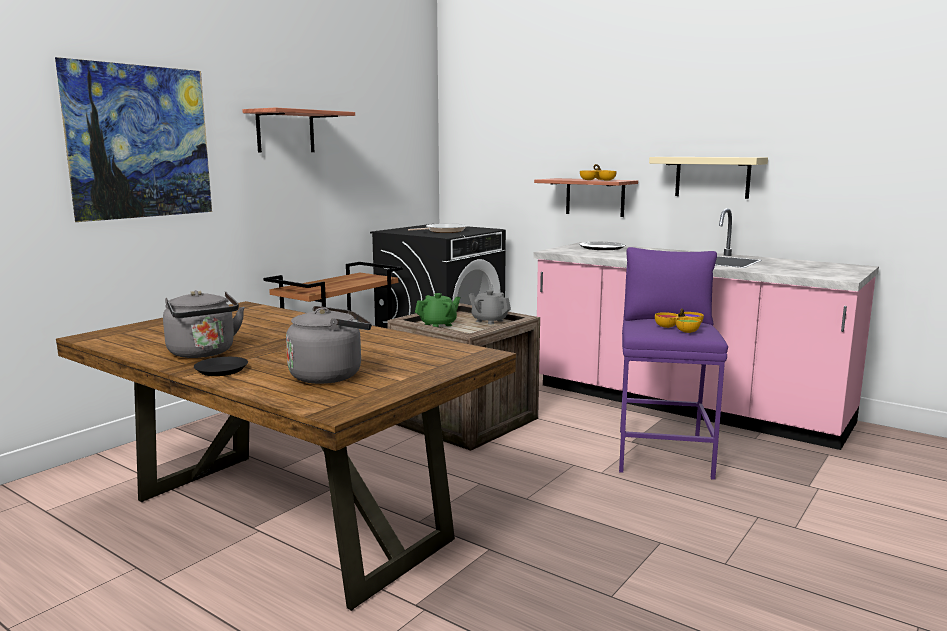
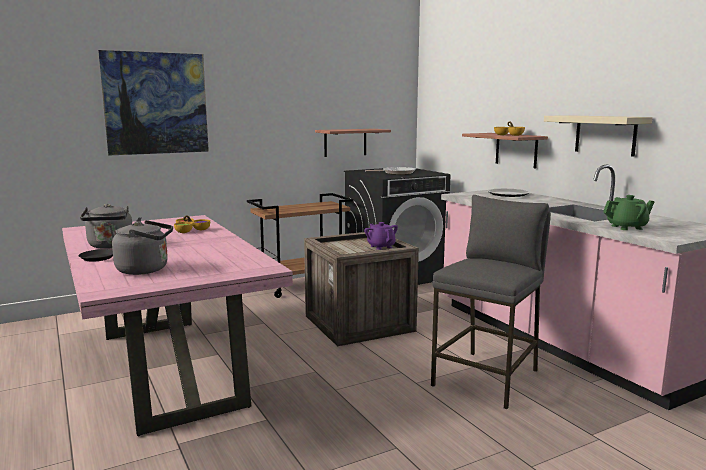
camera: 25 degrees right, 0 degrees up
(285, 131) = (271, 95): shelf -> shelf (345, 142)
(290, 520) = (170, 369): brown dining table -> pink dining table
(438, 324) = (339, 245): green teapot -> green teapot (627, 227)
(489, 321) = (381, 246): grey teapot -> purple teapot
(663, 453) = (487, 378): purple stool -> grey stool
(681, 328) = (491, 269): bowl -> bowl (190, 230)

